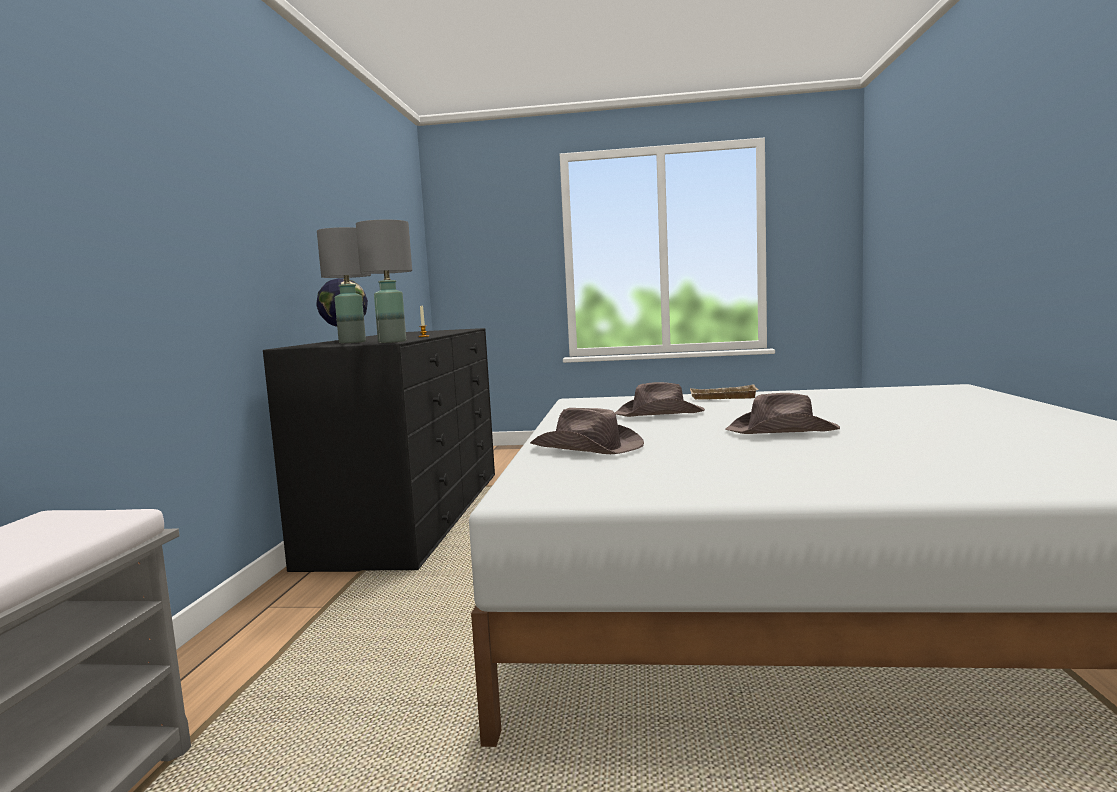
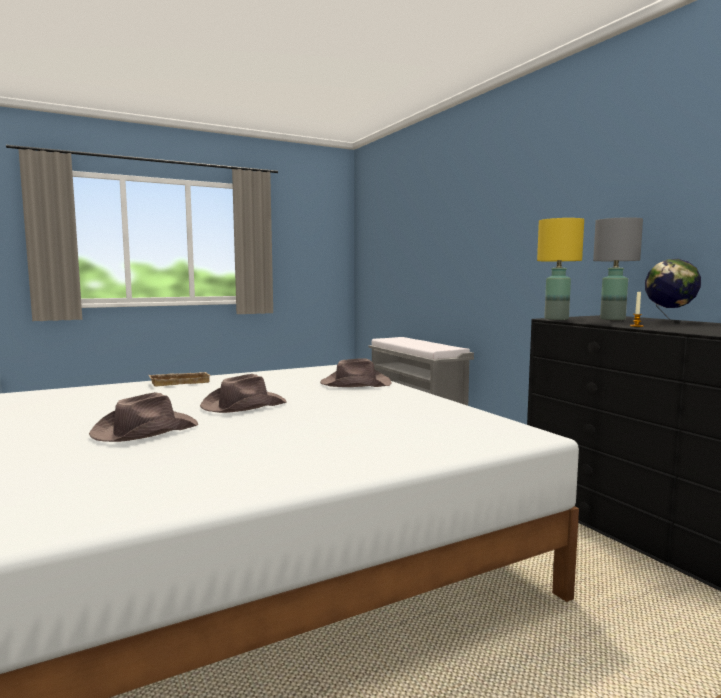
camera: 145 degrees right, 0 degrees up
(392, 342) = (555, 319): grey table lamp -> yellow table lamp
(660, 414) = (371, 417): brown hat -> brown hat (144, 431)
(722, 398) = (348, 456): beige tray -> beige tray (180, 382)

